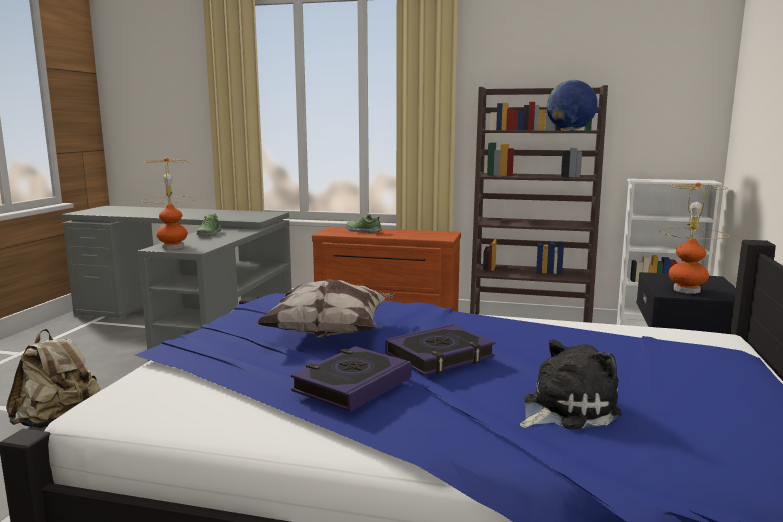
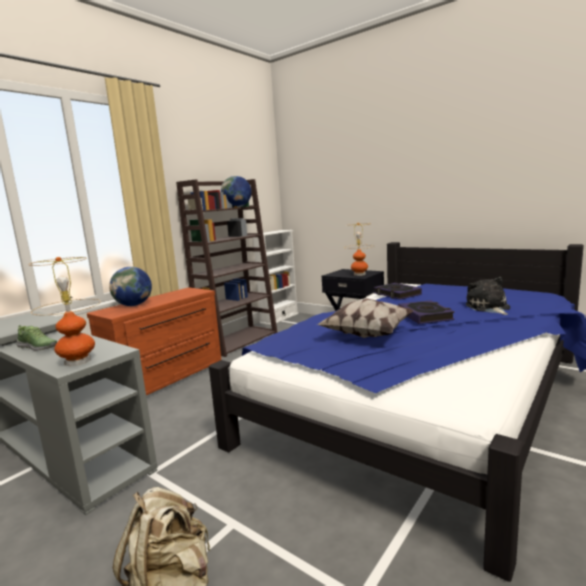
camera: 65 degrees left, 0 degrees up
(352, 385) = (463, 333): book -> book (397, 294)
(363, 231) = (134, 305): shoe -> globe

